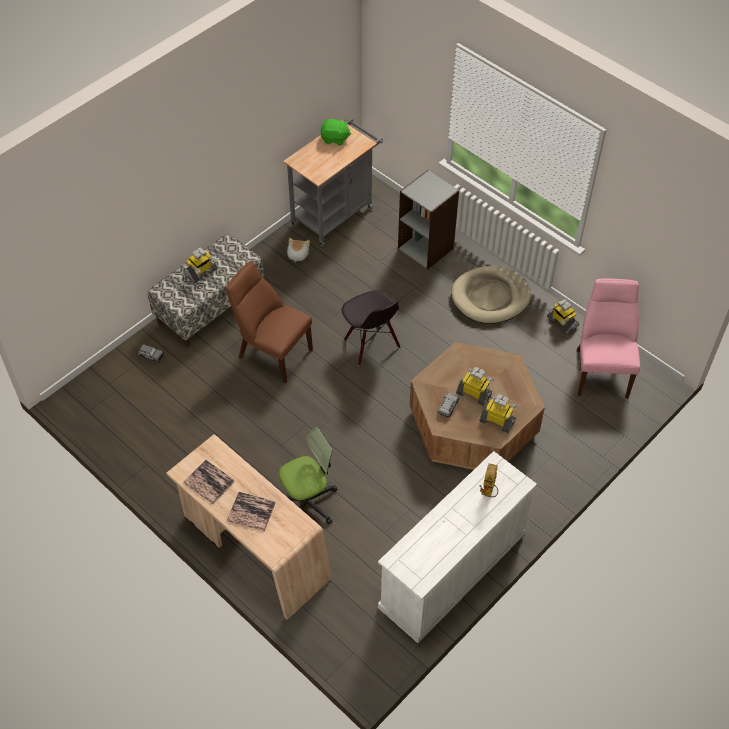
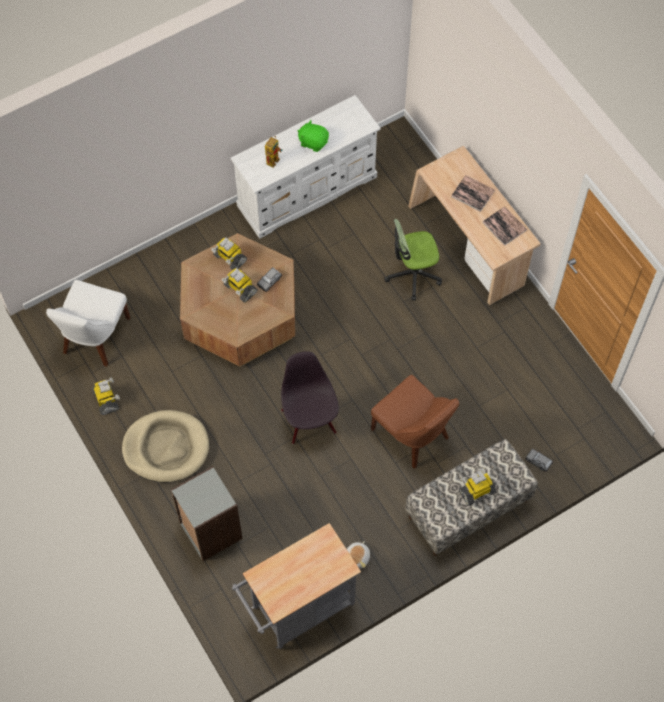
camera: 165 degrees left, 10 degrees up
(335, 139) = (290, 592): green plush toy -> green plush toy (313, 142)
(601, 370) = (94, 338): pink chair -> white chair

